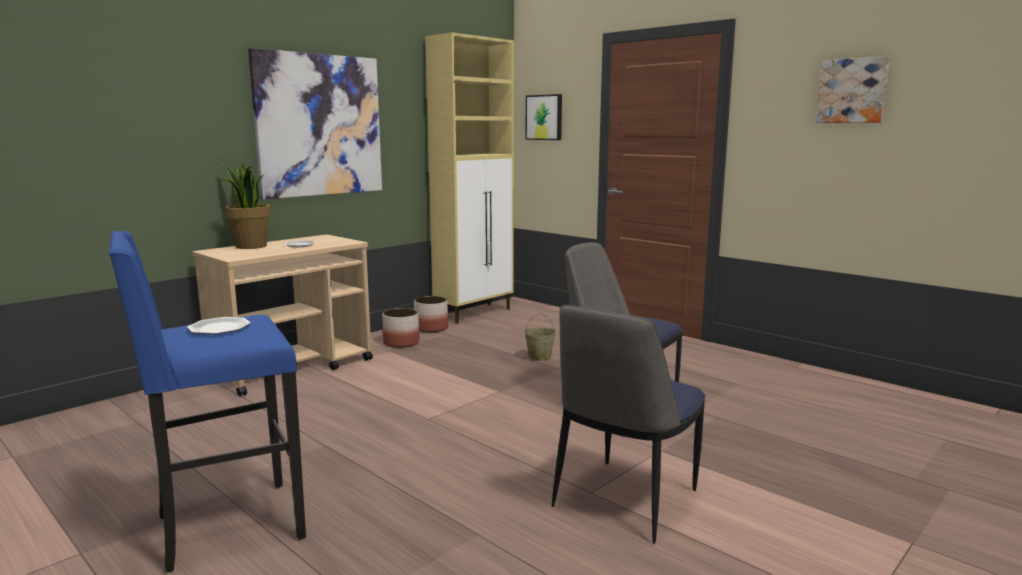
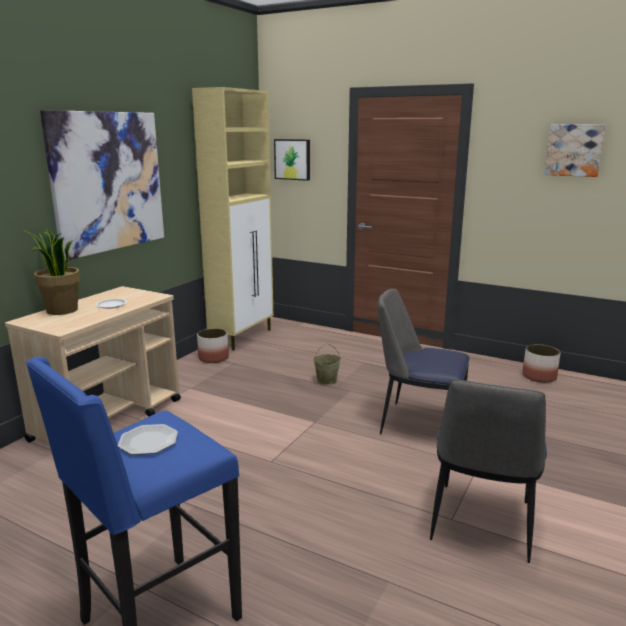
camera: 15 degrees left, 5 degrees up
(401, 343) = (196, 377): planter -> planter (539, 376)

